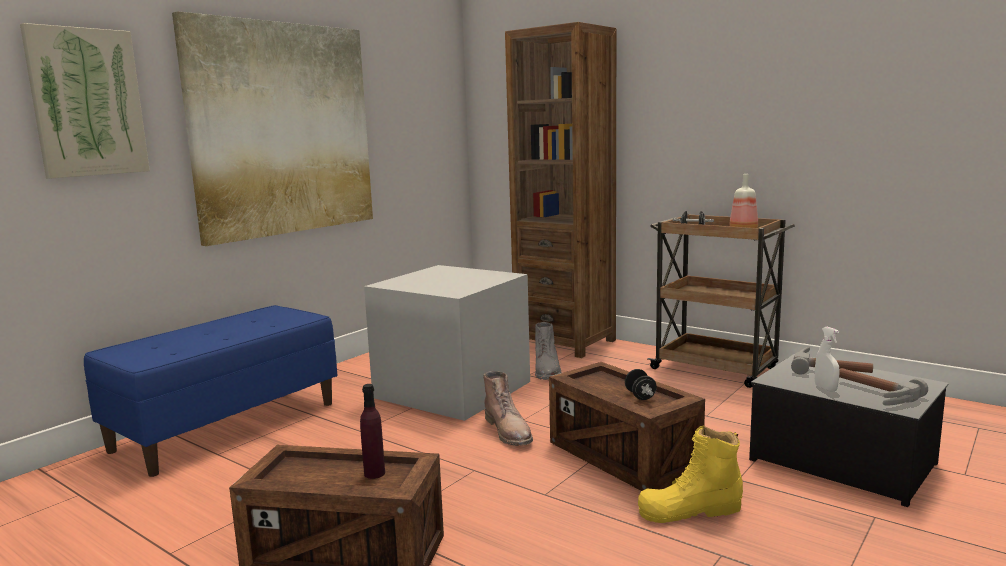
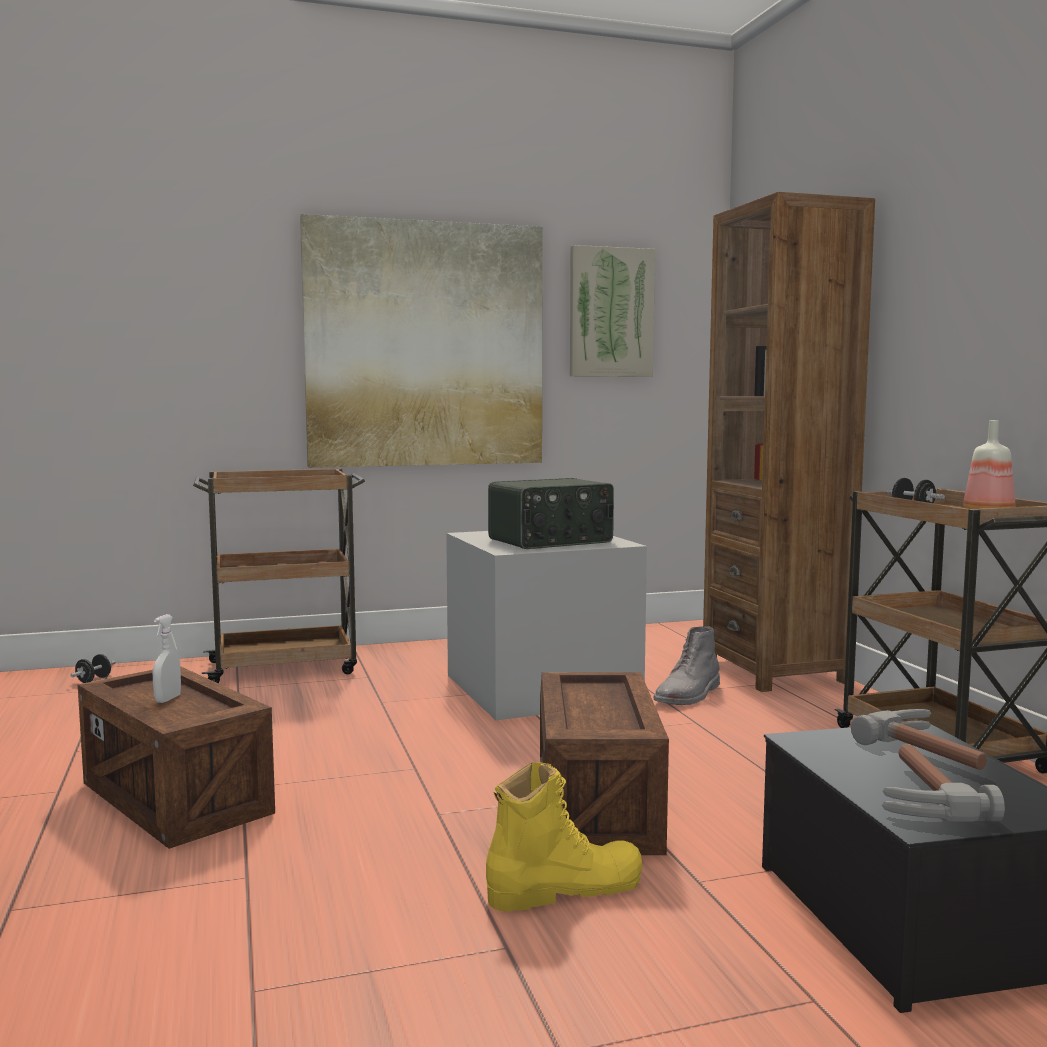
camera: 35 degrees right, 5 degrees down
(87, 102) = (199, 308): picture -> picture (610, 312)
(227, 425) = (285, 667): blue bench -> brown cart
(374, 473) = (193, 708): purple bottle -> none
(460, 280) = (551, 541): none -> radio
(509, 432) = (520, 744): brown boot -> none
(640, 396) = (602, 717): black dumbbell -> black dumbbell (93, 680)
(690, 510) = (565, 889): yellow boot -> yellow boot turned 135 degrees clockwise
(825, 388) = (855, 769): white spray bottle -> white spray bottle (168, 699)

